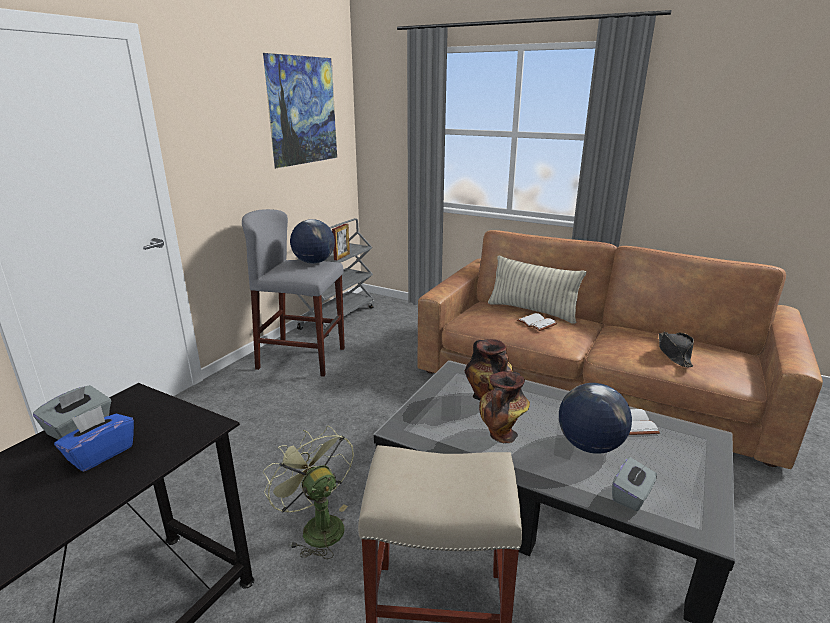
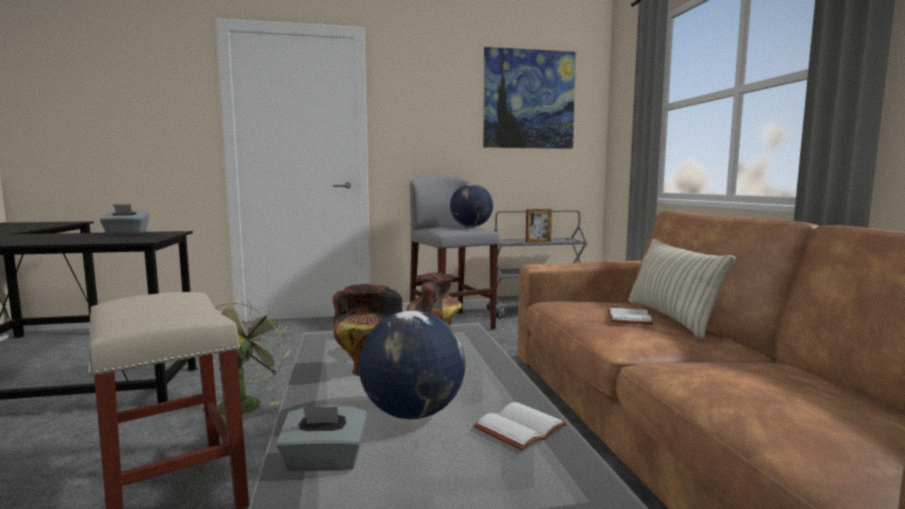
camera: 50 degrees right, 15 degrees down
(101, 454) = (97, 237): blue tissue box -> none
(674, 353) = (778, 397): black hat -> none

